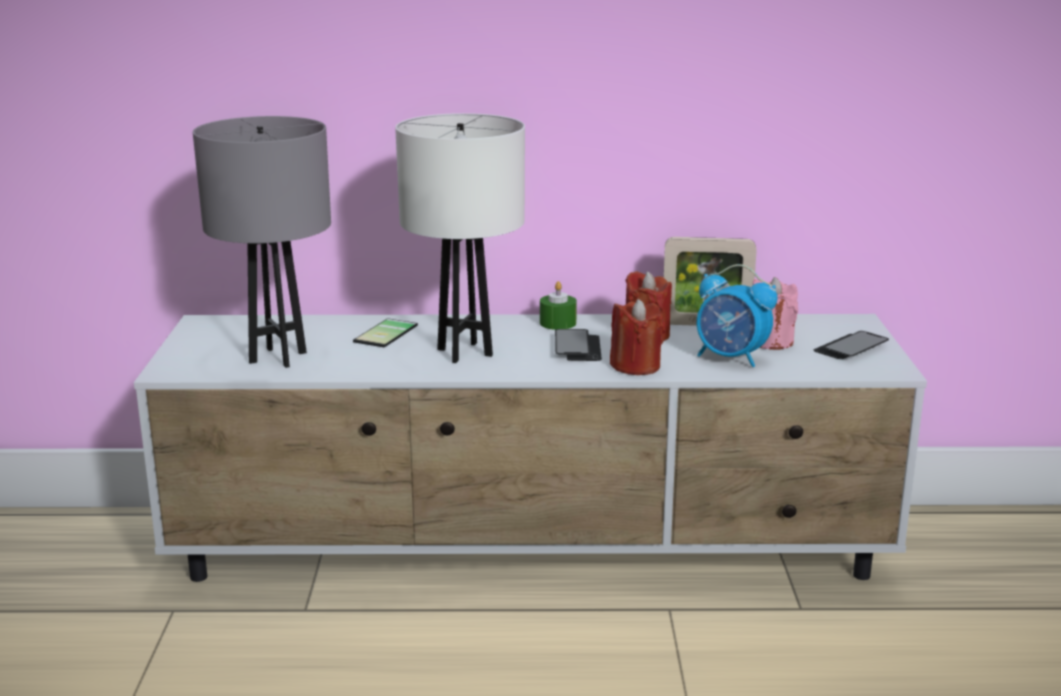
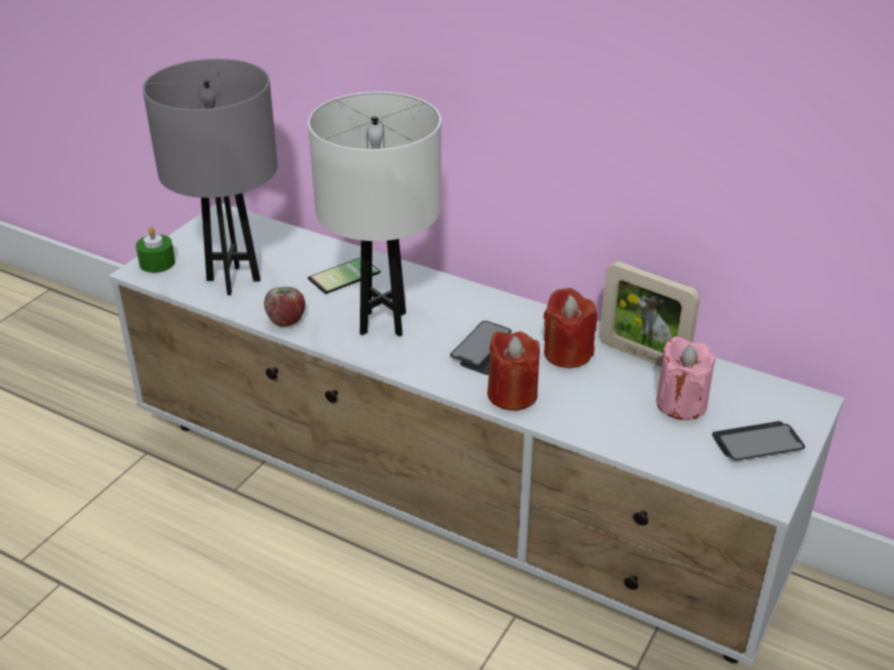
camera: 30 degrees right, 15 degrees up
(370, 370) = (286, 320): none -> apple
(558, 323) = (503, 308): green candle -> green candle (157, 263)
(731, 358) = (615, 415): alarm clock -> none

